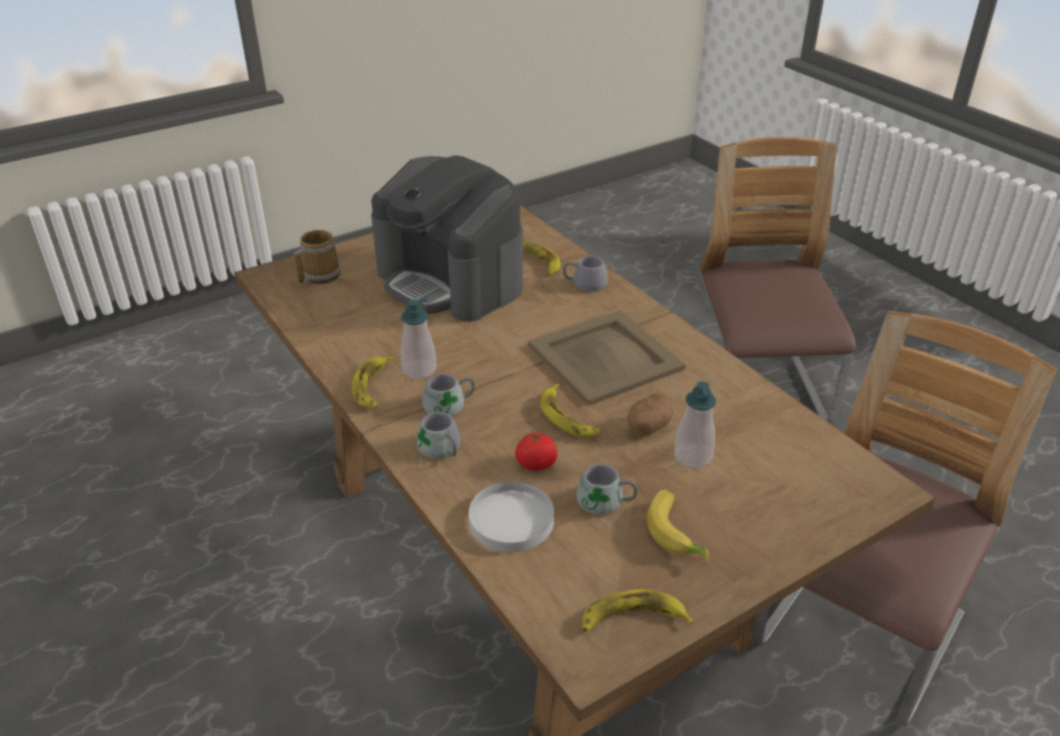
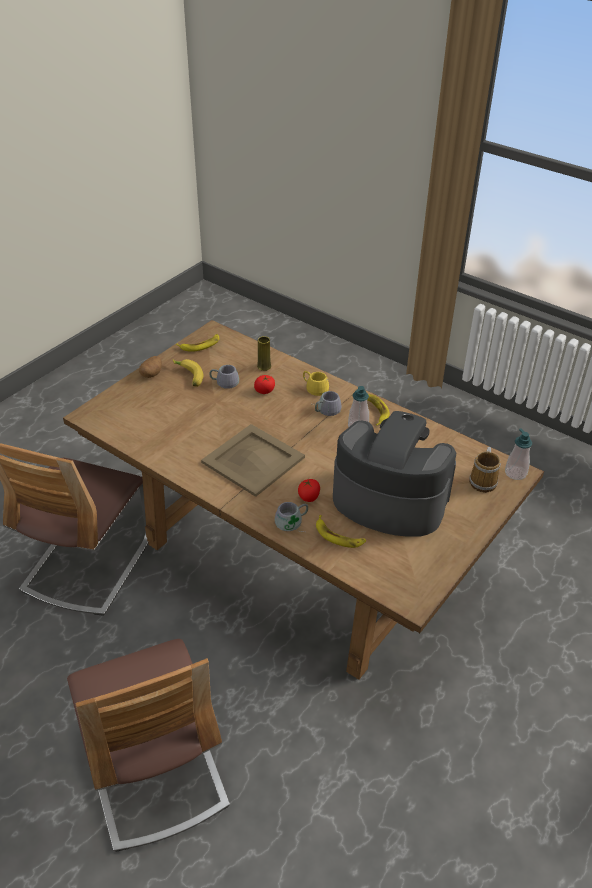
camera: 160 degrees right, 5 degrees up
(437, 451) = (316, 387): grey mug -> yellow mug
(511, 519) = (264, 366): white plate -> yellow vase
(549, 301) = (309, 497): none -> tomato
(568, 417) = (259, 417): banana -> none
(647, 428) = (214, 421): potato -> potato (151, 374)
(693, 456) = (187, 411): soap dispenser -> soap dispenser (515, 473)

